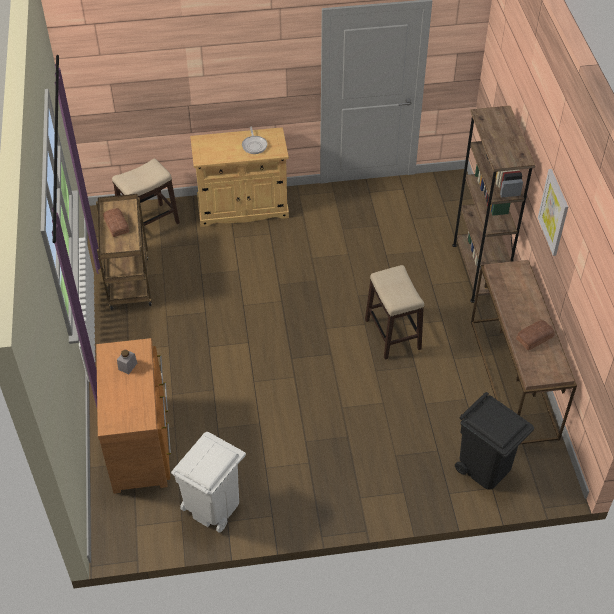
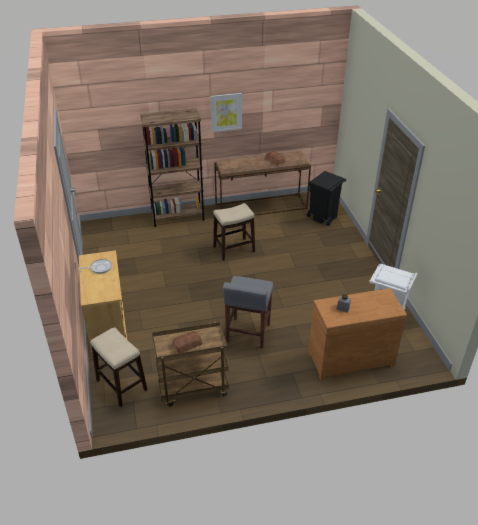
camera: 95 degrees left, 10 degrees down
(207, 337) = (247, 333): none -> grey stool

